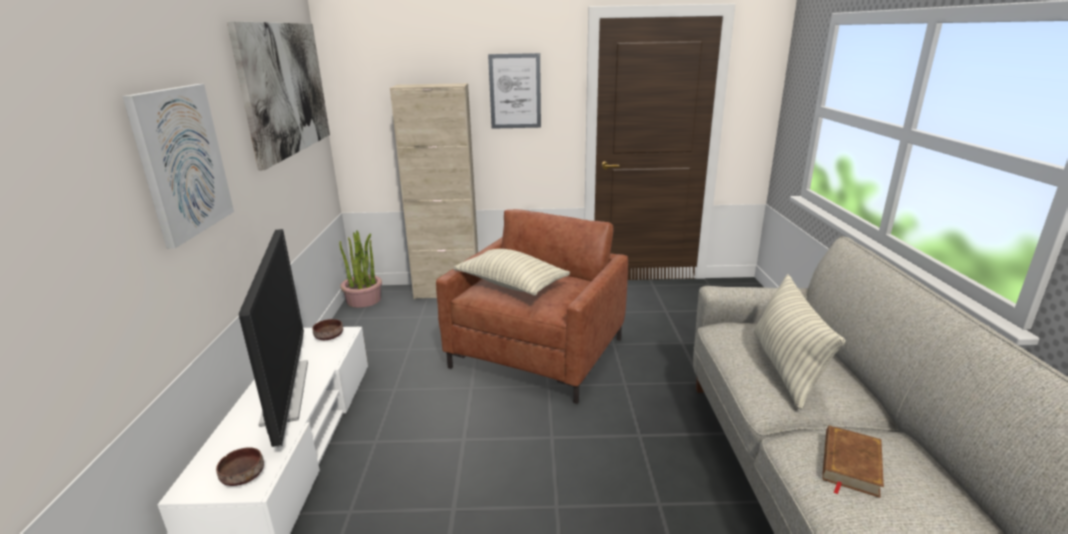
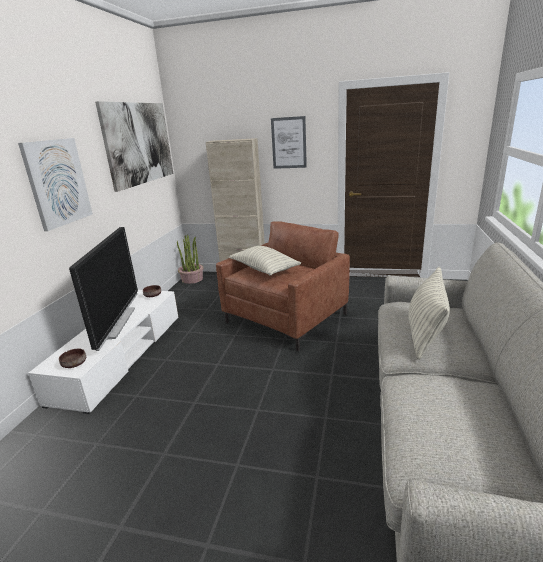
camera: 15 degrees right, 0 degrees up
(850, 464) = (433, 397): brown book -> none

